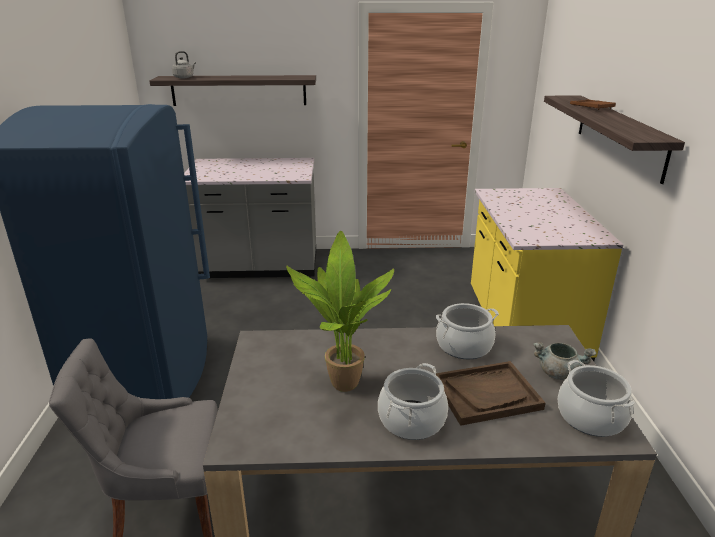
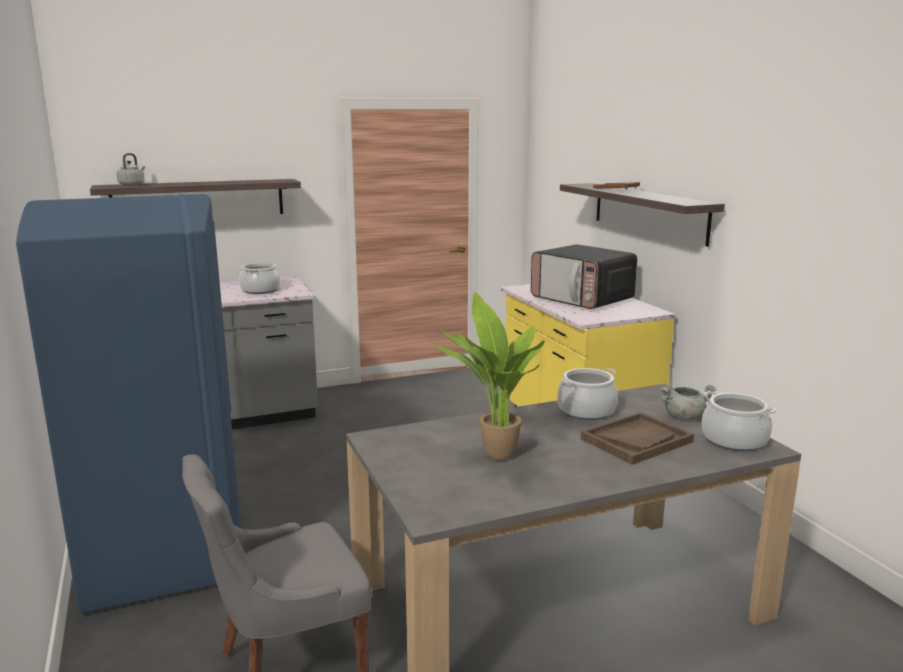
camera: 20 degrees left, 10 degrees down
(411, 420) = (586, 469): cooking pot -> cooking pot (260, 290)
(540, 214) = (582, 299): none -> microwave

